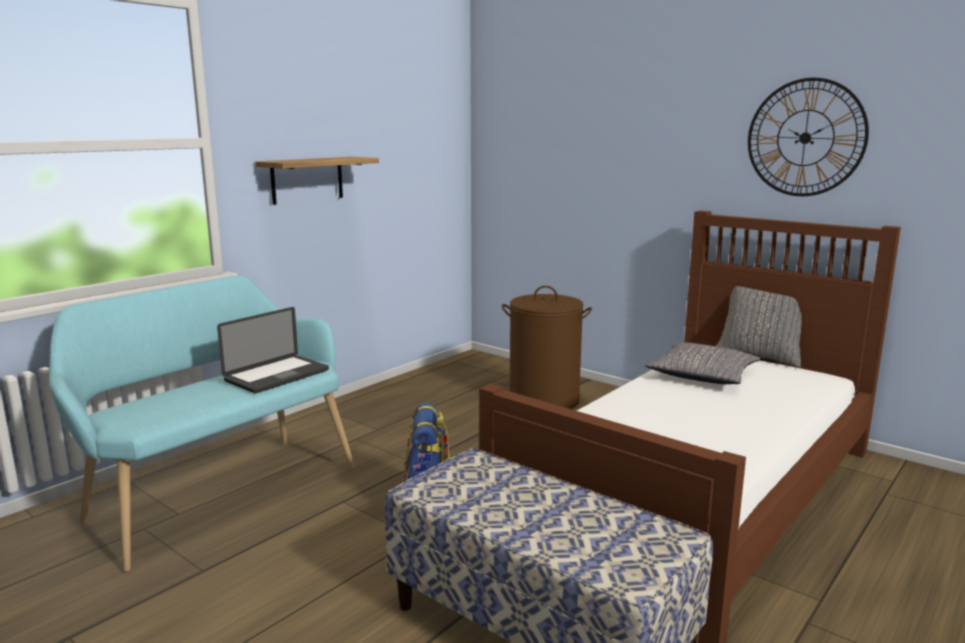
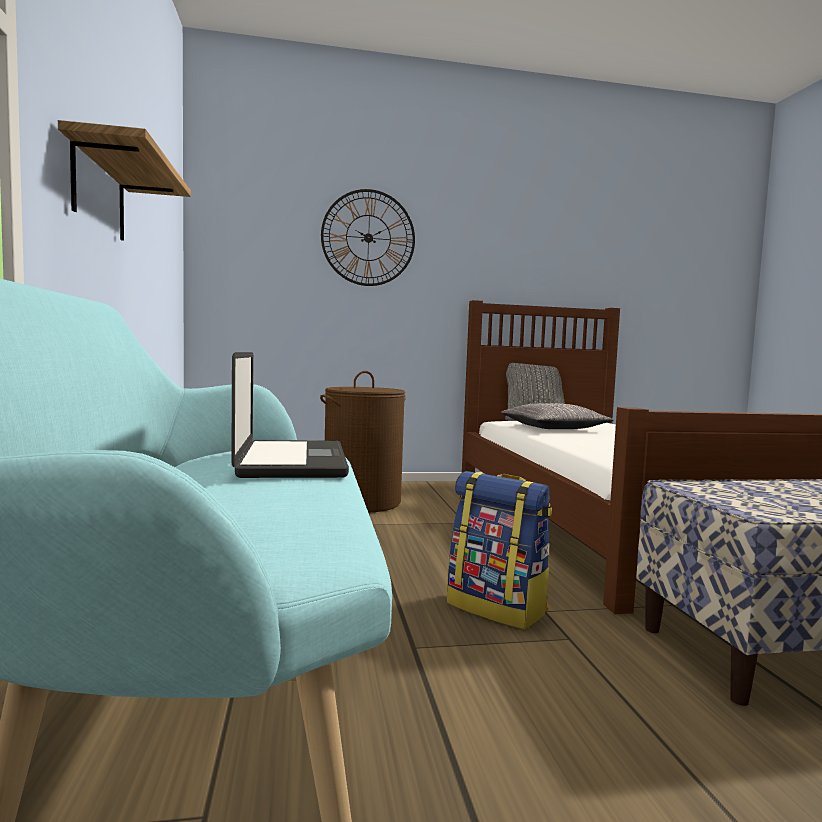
camera: 50 degrees left, 10 degrees down
(805, 138) = (546, 243): wall clock -> wall clock (368, 238)

